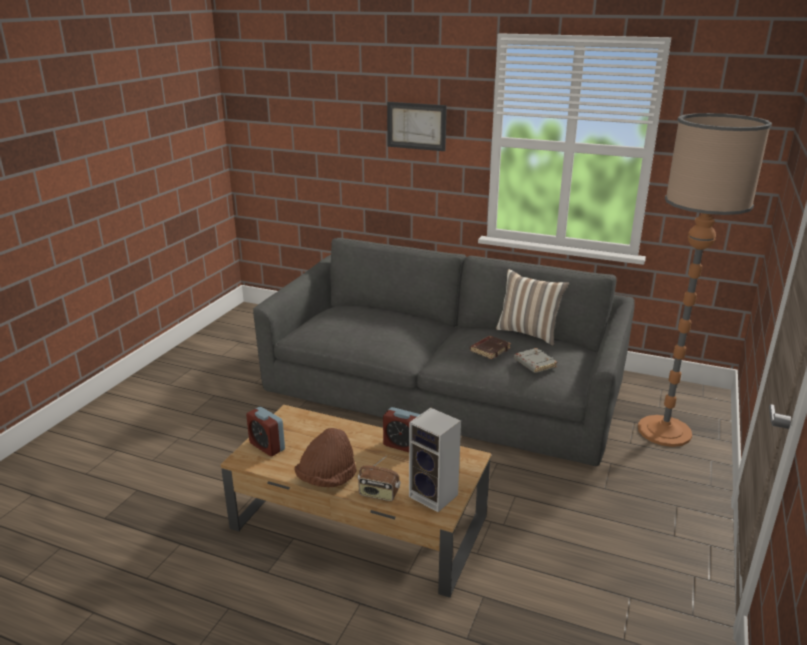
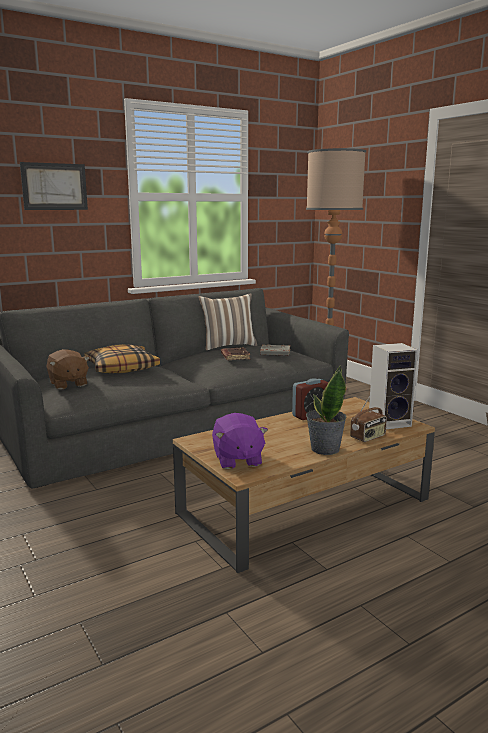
camera: 55 degrees left, 10 degrees down
(267, 446) = (237, 460): alarm clock -> purple plush toy
(325, 320) = (68, 384): none -> brown plush toy
(327, 479) = (324, 449): brown hat -> potted plant
(388, 320) = (121, 368): none -> pillow

